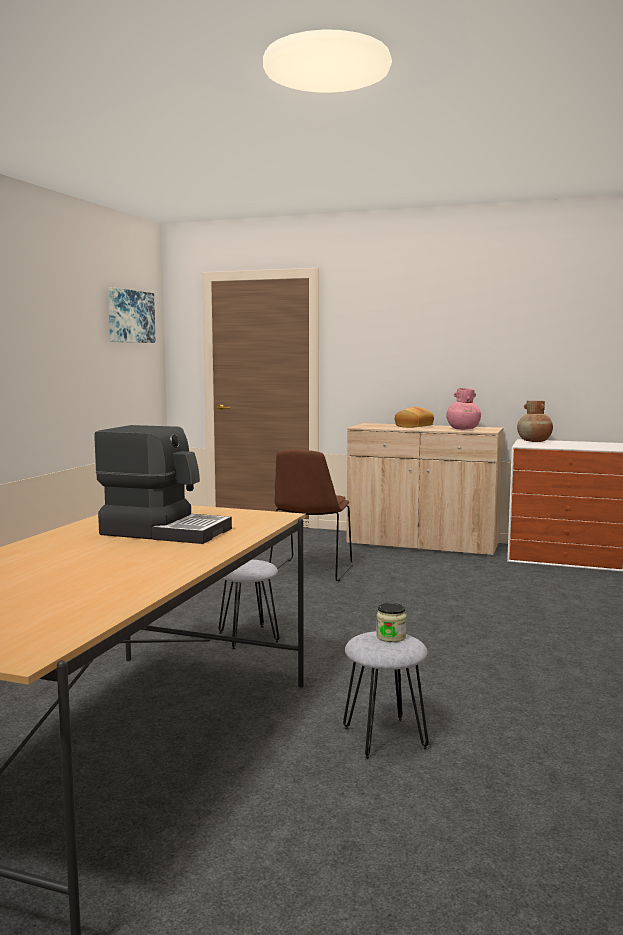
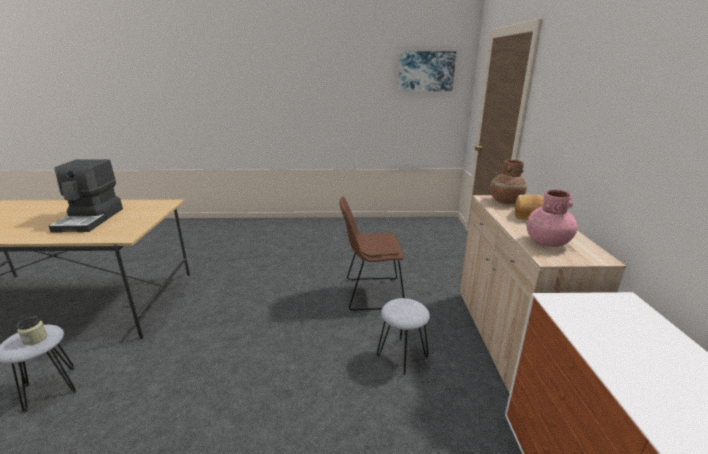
camera: 70 degrees right, 15 degrees up
(249, 637) = (224, 301): grey stool -> grey stool (402, 356)
(534, 441) = (622, 308): brown vase -> brown vase (505, 201)

